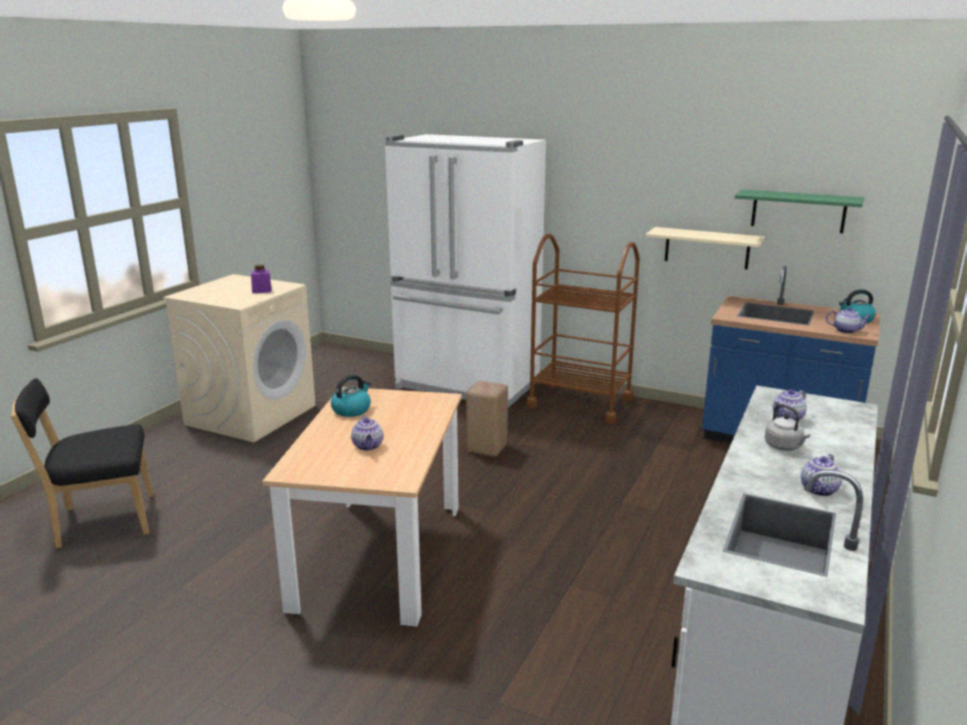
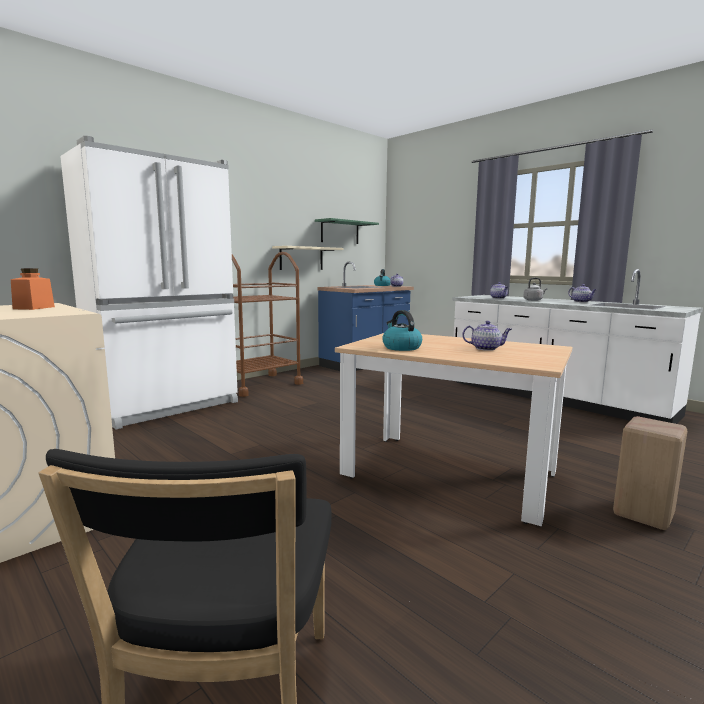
camera: 70 degrees left, 10 degrees down
(261, 290) = (34, 308): purple jar -> orange jar
(485, 448) = (295, 417): beige stool -> beige stool (644, 515)

